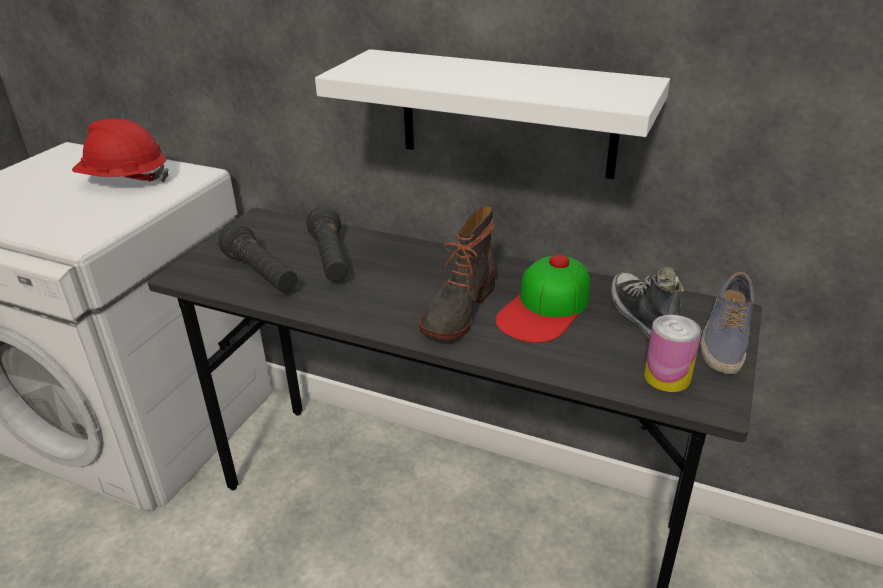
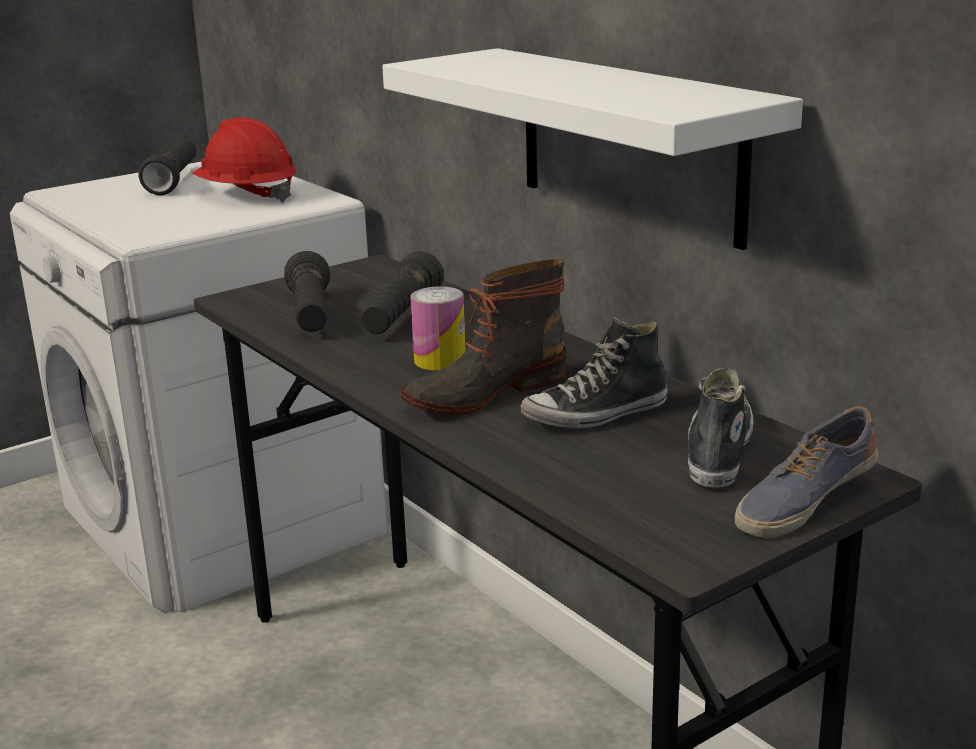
camera: 30 degrees right, 10 degrees down
(41, 177) = (174, 181): none -> black flashlight
(545, 308) = (596, 415): cap -> shoe
(667, 377) = (661, 517): can -> can (440, 360)

